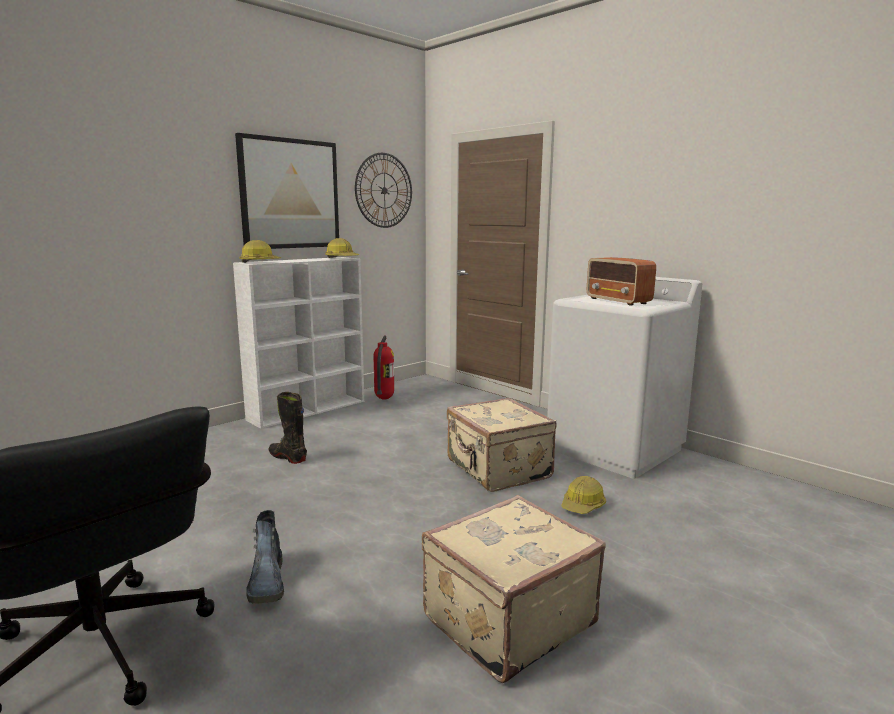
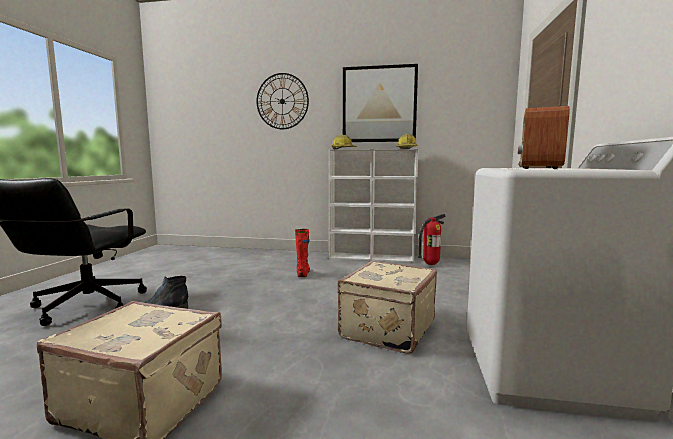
camera: 55 degrees right, 5 degrees down
(288, 457) = (303, 273): black boot -> red boot
(384, 190) = (466, 96): wall clock -> wall clock (282, 101)
(583, 505) = (377, 387): hard hat -> none

